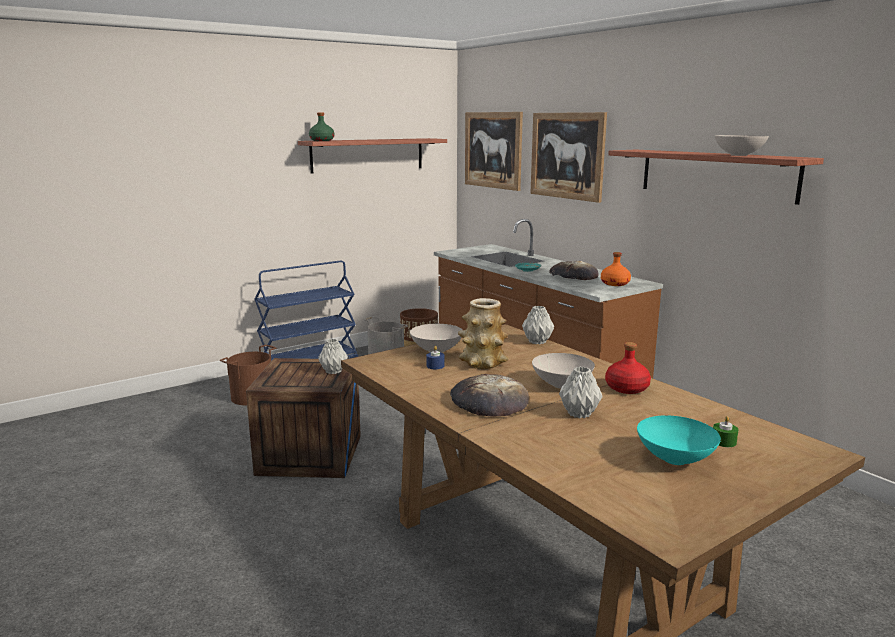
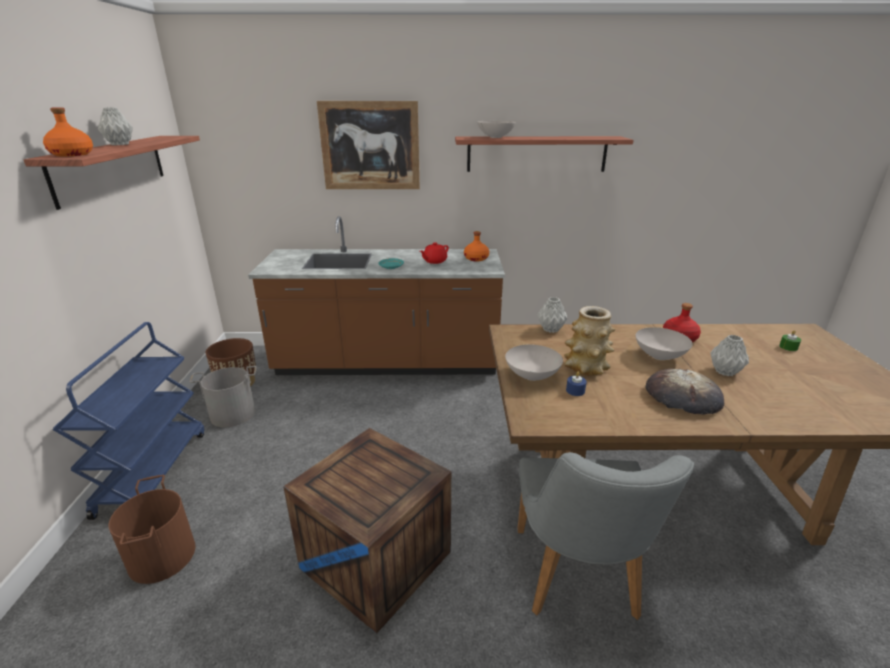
camera: 55 degrees left, 10 degrees up
(321, 140) = (71, 154): green bottle -> orange bottle
(333, 371) = (387, 455): grey vase -> grey vase (120, 144)
(369, 540) = (578, 581): none -> grey chair
(493, 150) = (253, 145): picture -> none
(573, 276) = (434, 261): bread -> red teapot
(675, 460) = (818, 372): turquoise bowl -> none
(739, 155) = (575, 138): white bowl -> white bowl (496, 137)

